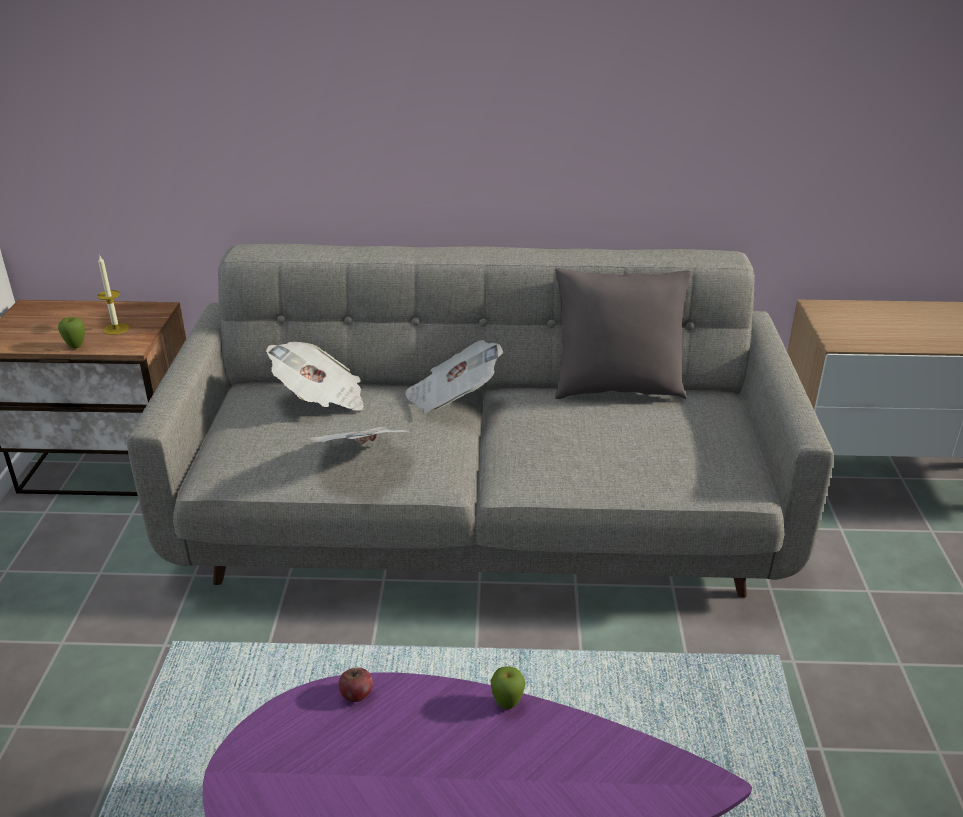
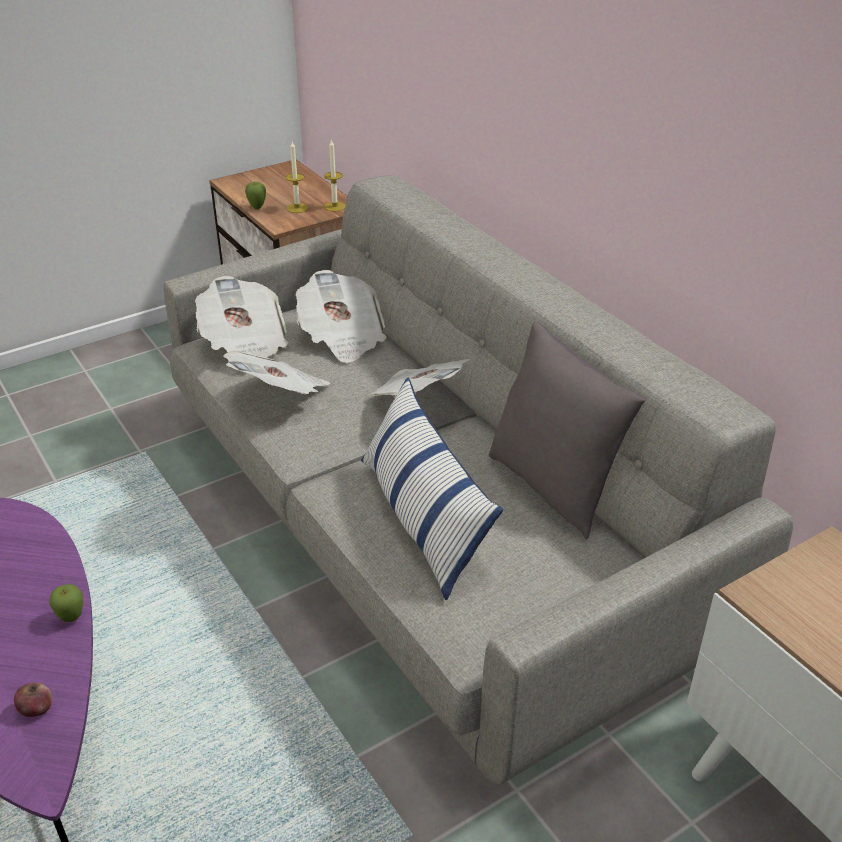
camera: 55 degrees right, 5 degrees up
(148, 312) = (335, 206): none -> candle
(255, 449) = (244, 343): none -> newspaper
(356, 694) = (38, 535): apple -> apple (36, 709)
(599, 451) = (423, 518): none -> pillow

